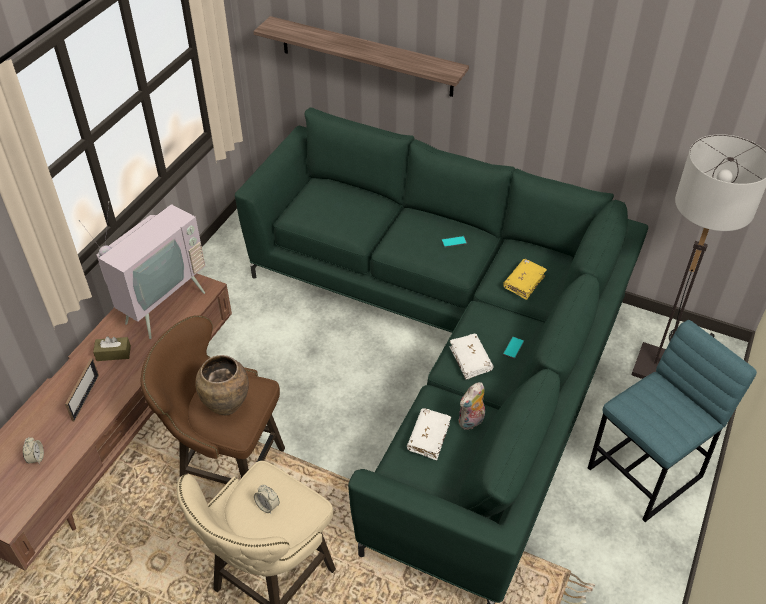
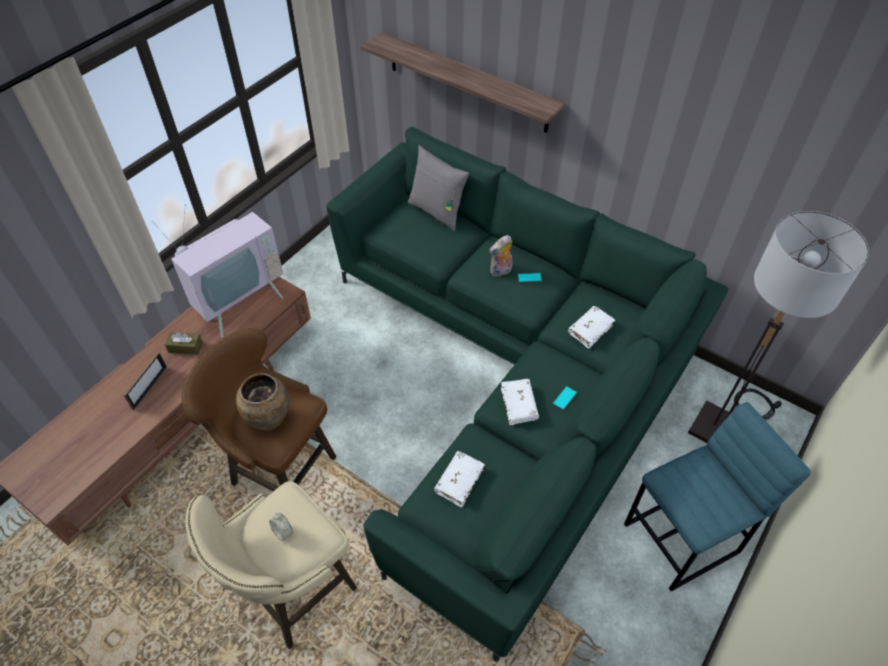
camera: 10 degrees right, 5 degrees up
(36, 458) = (91, 442): alarm clock -> none
(346, 191) = (436, 212): none -> grey pillow
(471, 422) = (505, 472): plush toy -> plush toy (500, 271)
(524, 282) = (590, 330): yellow book -> white book

